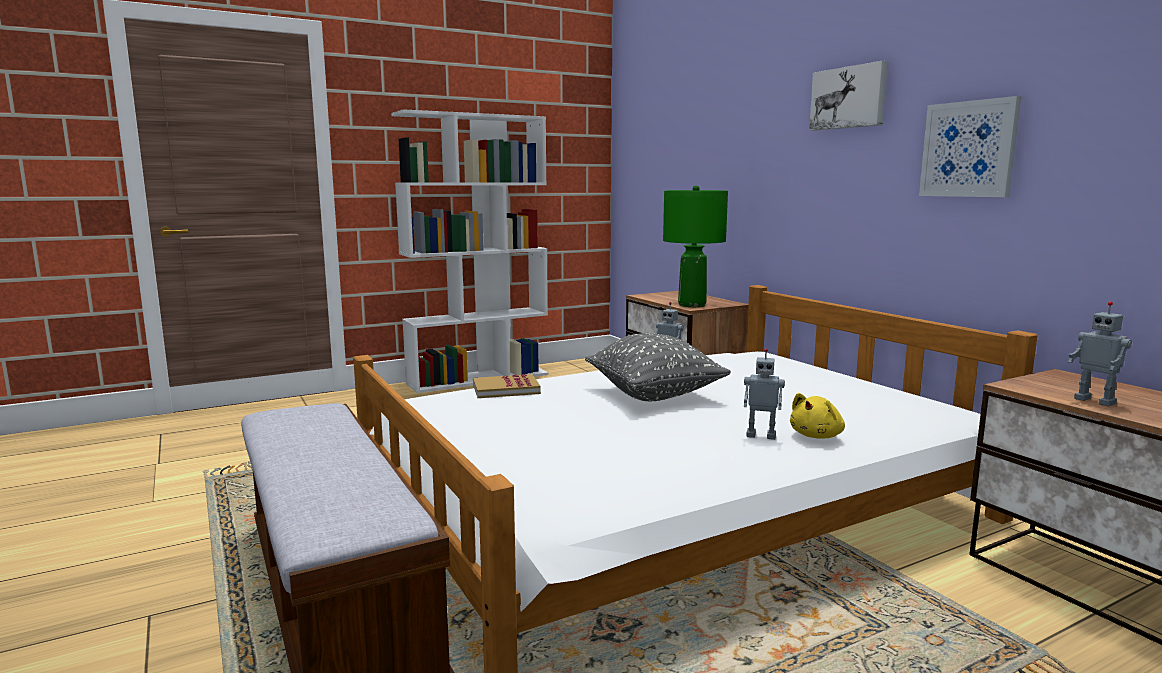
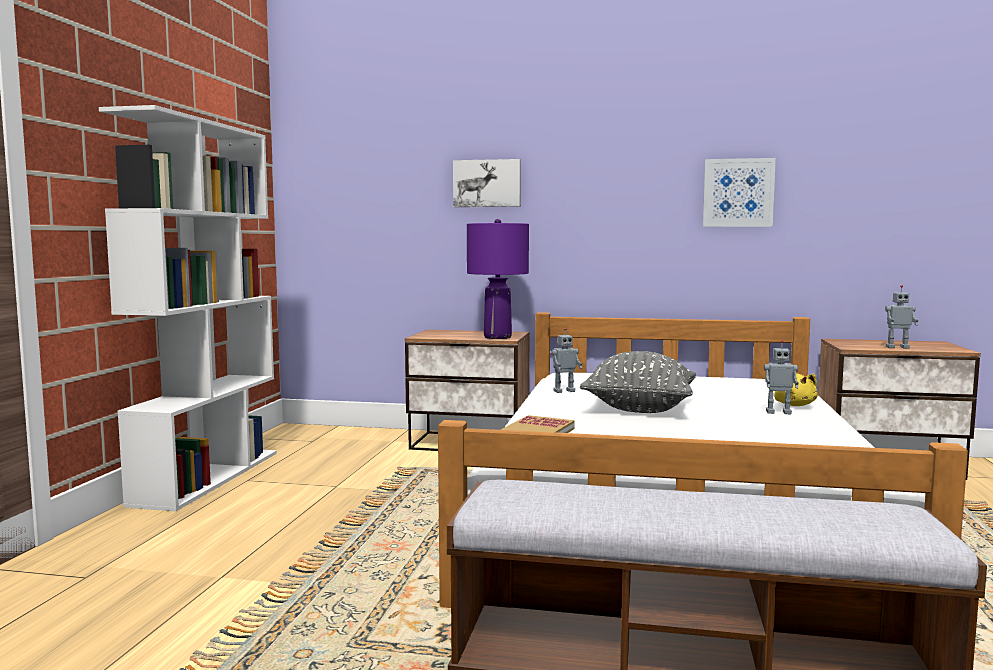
camera: 50 degrees left, 5 degrees down
(692, 305) = (498, 337): green table lamp -> purple table lamp
(761, 435) = (778, 412): toy robot -> toy robot turned 45 degrees clockwise
(849, 98) = (625, 148): picture -> picture (487, 183)

